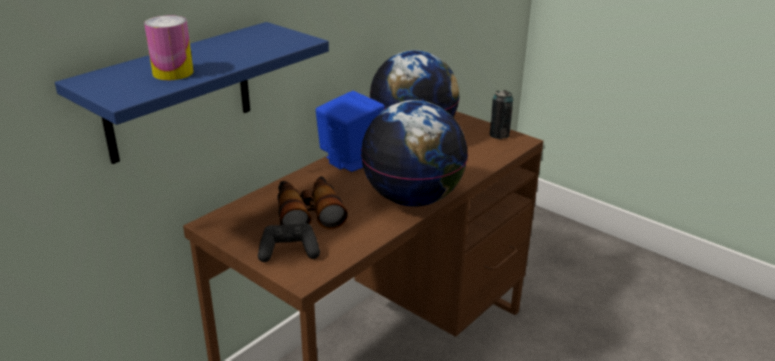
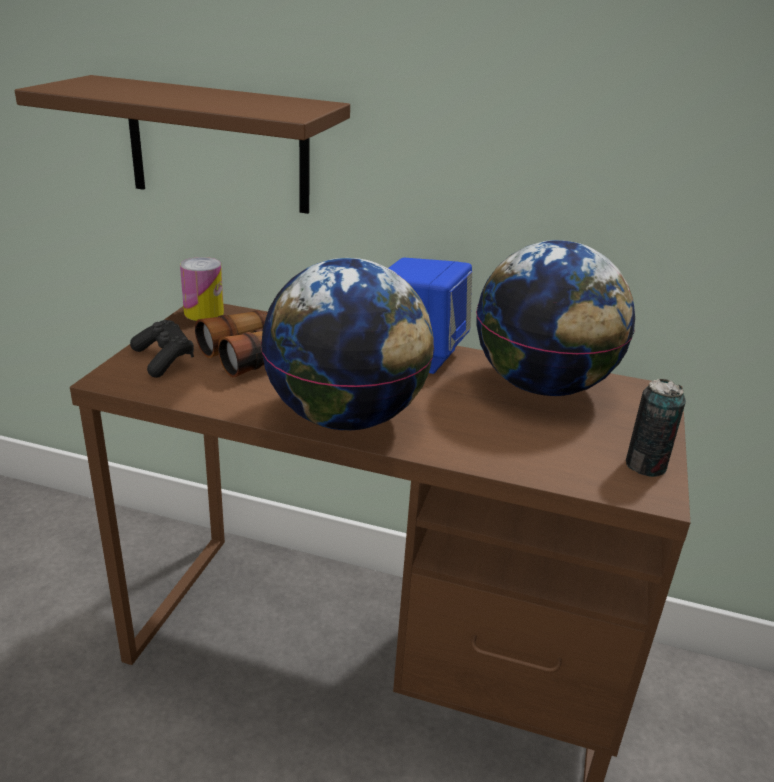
camera: 65 degrees right, 0 degrees up
(173, 73) = (131, 92): can -> can (204, 313)
(179, 92) = (218, 146): blue shelf -> brown shelf

